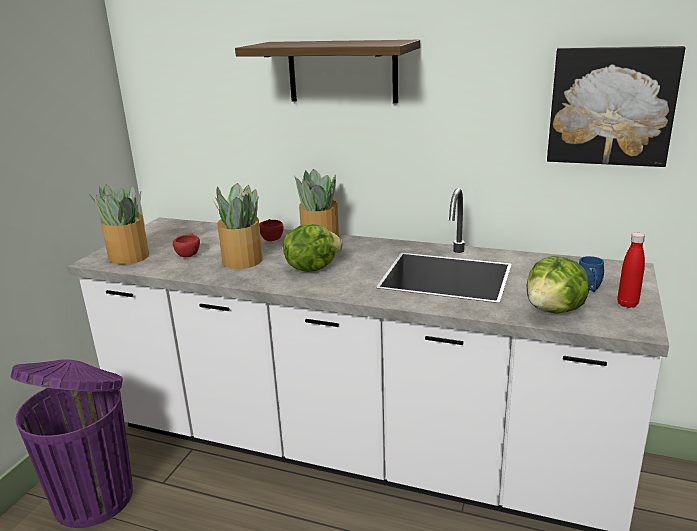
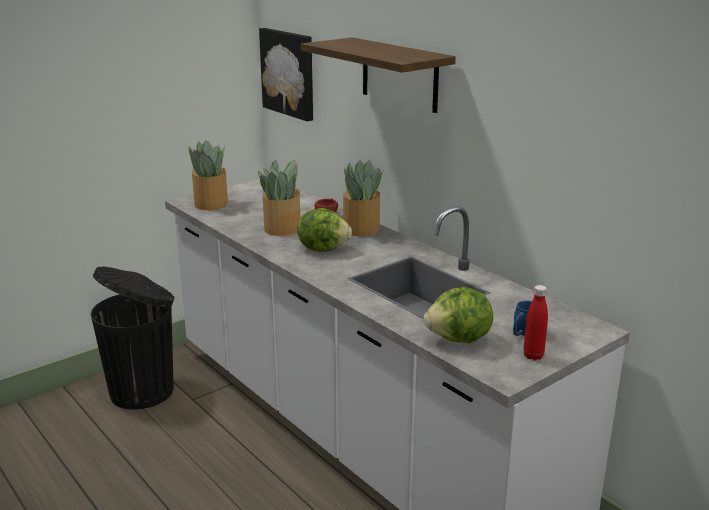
camera: 30 degrees right, 0 degrees up
(96, 496) = (144, 390): purple trash can -> black trash can
(189, 254) = (252, 213): red cup -> none
(611, 106) = (602, 154): picture -> picture (289, 73)

